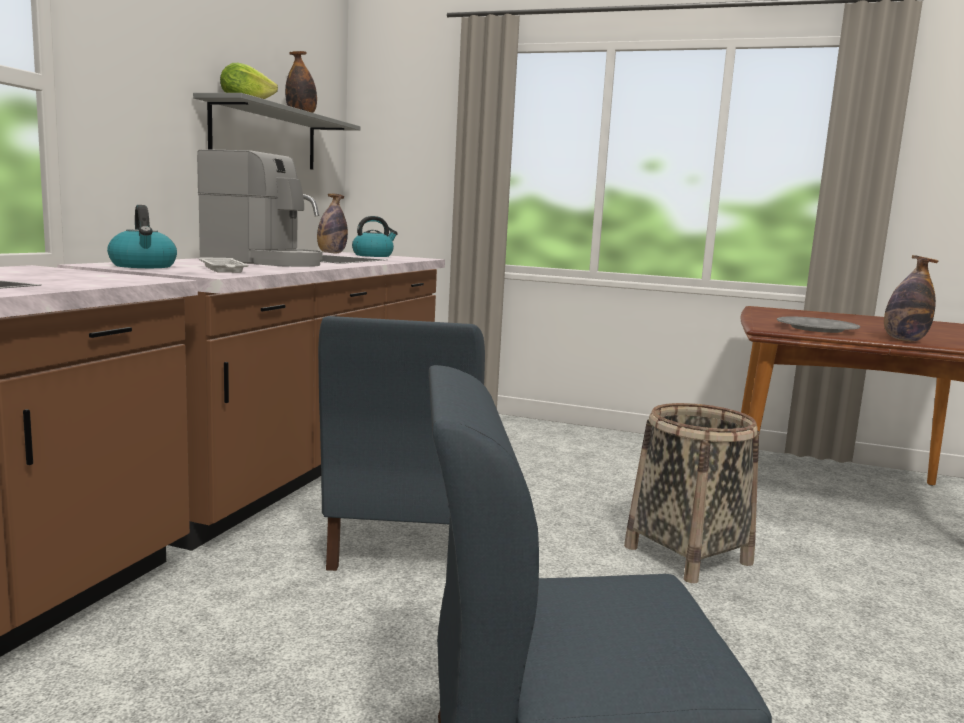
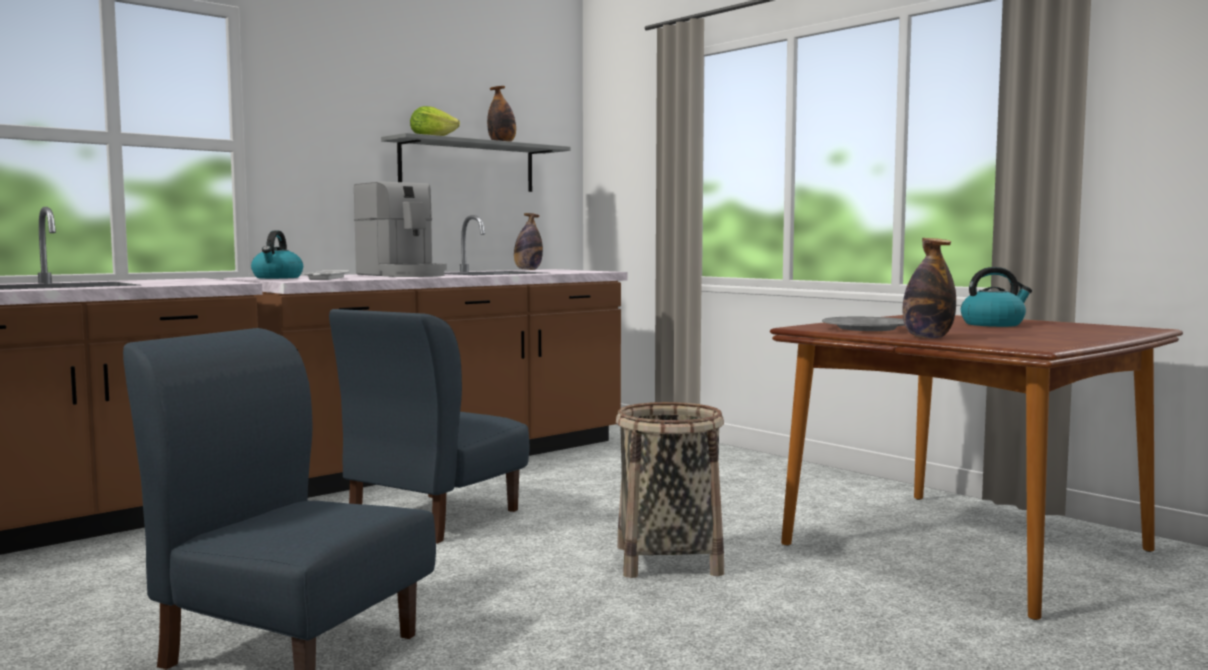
camera: 30 degrees right, 5 degrees down
(373, 255) = (560, 270): kettle -> kettle (993, 324)

